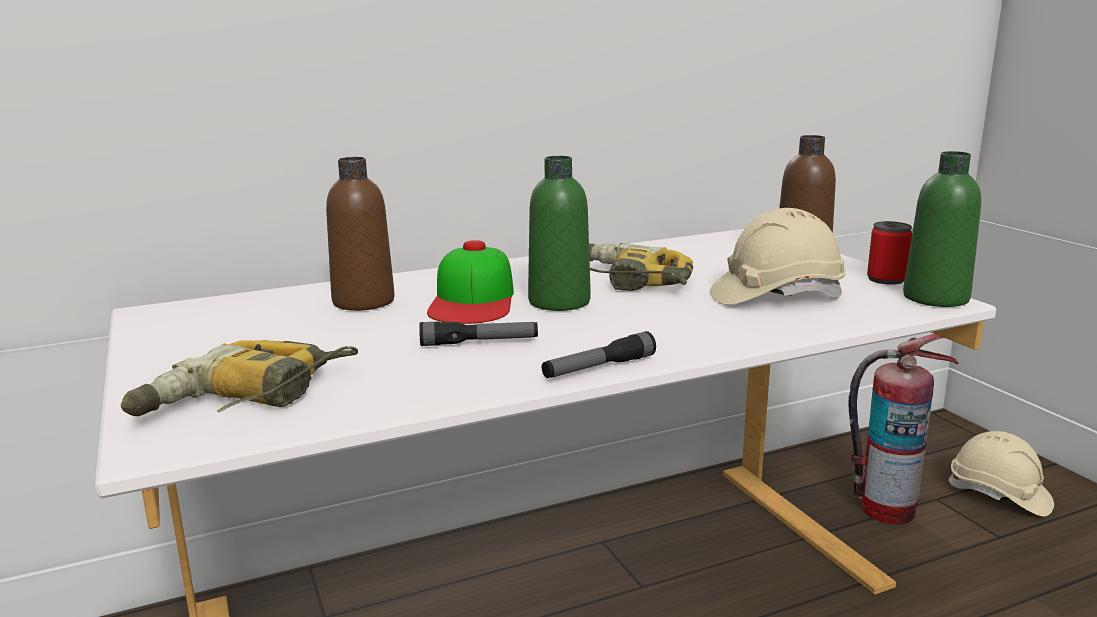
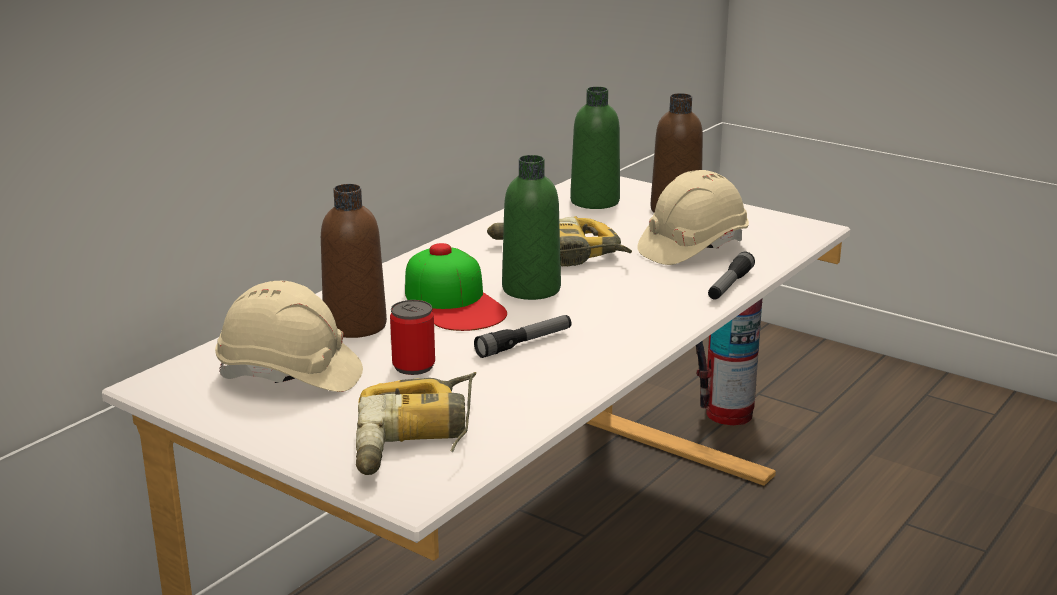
camera: 30 degrees left, 5 degrees up
(598, 368) = (647, 344): flashlight -> flashlight (729, 285)
(886, 279) = (753, 214): can -> can (413, 366)
(935, 298) = (805, 227): green bottle -> green bottle (595, 201)
(999, 495) = (801, 377): beige hard hat -> beige hard hat (290, 375)

